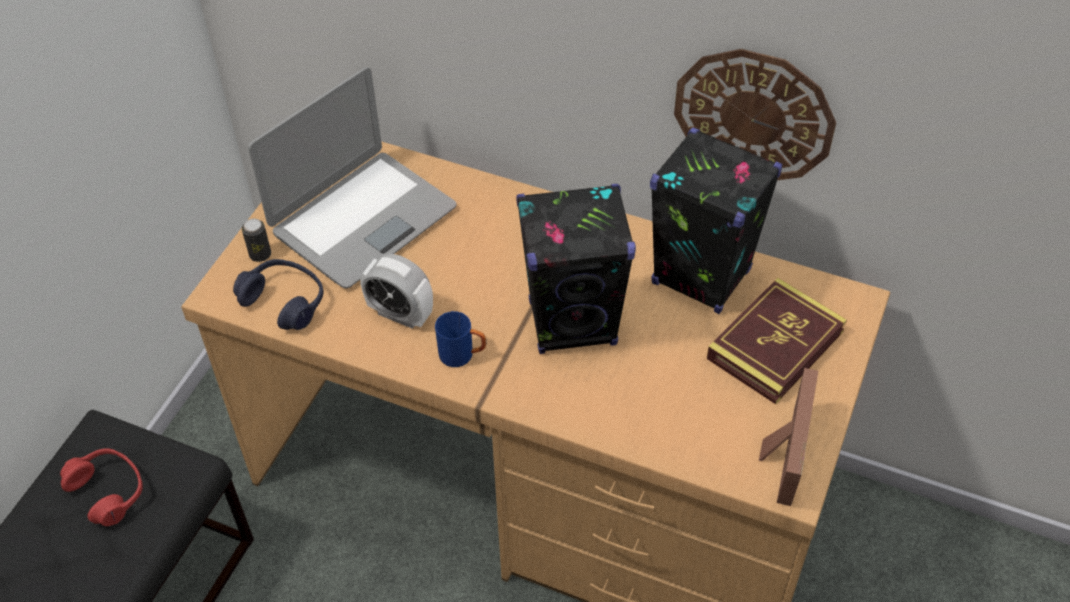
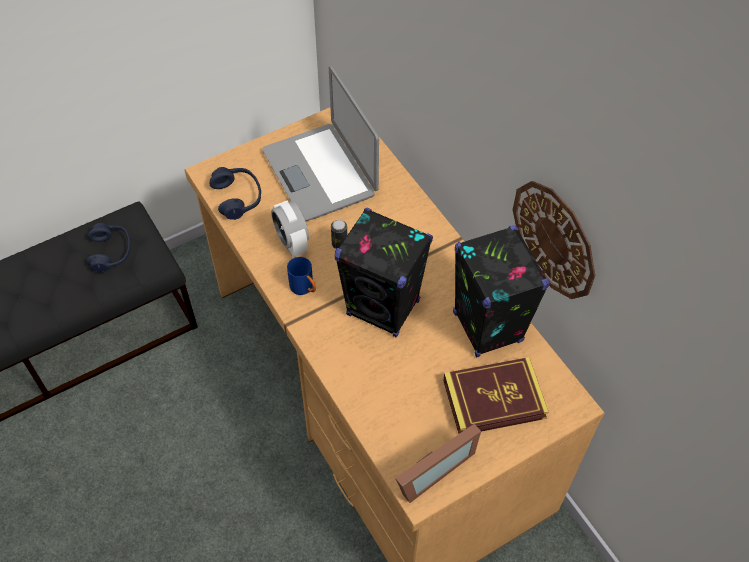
camera: 35 degrees right, 5 degrees up
(108, 491) = (111, 252): red headphones -> blue headphones
(260, 254) = (248, 162): can -> can (339, 244)
(362, 219) = (320, 172): laptop -> laptop turned 75 degrees clockwise

